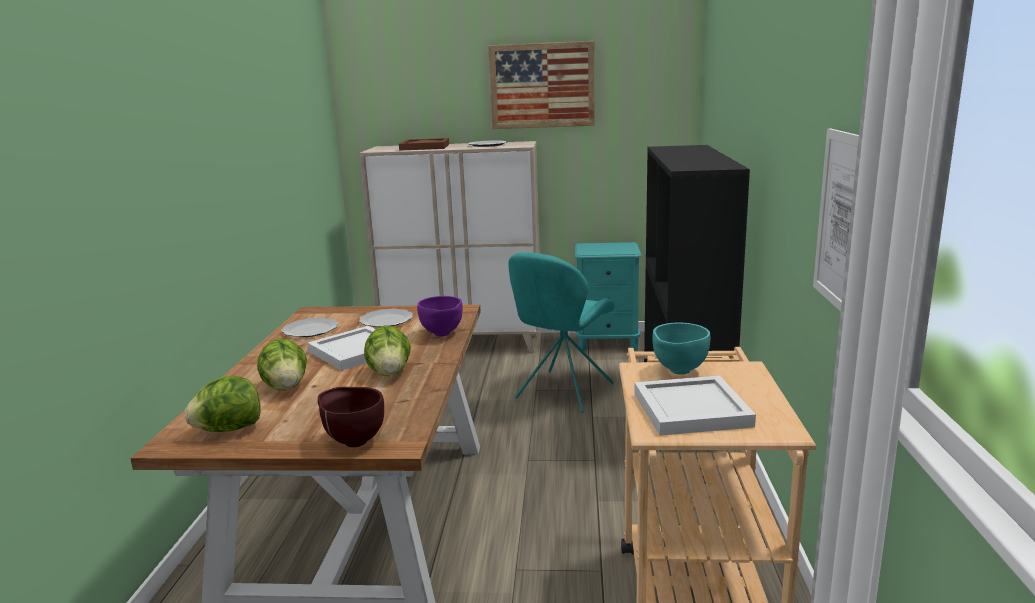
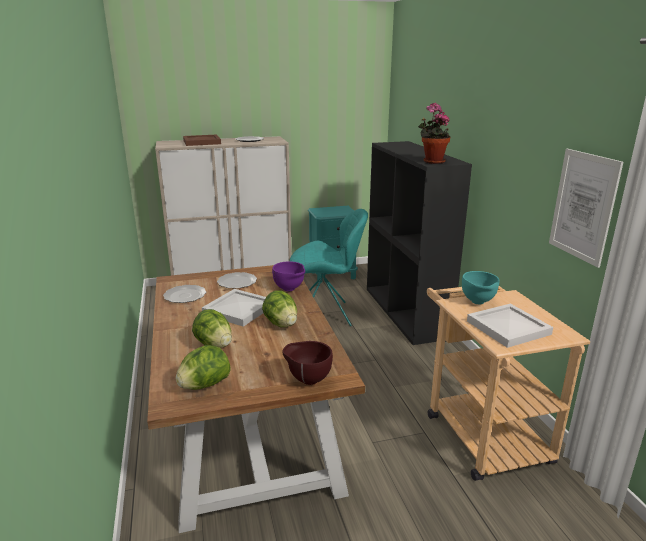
camera: 20 degrees left, 5 degrees up
(542, 85) = (283, 95): picture -> none
(562, 392) = (325, 315): turquoise chair -> turquoise chair turned 105 degrees counterclockwise
(691, 166) = (432, 162): none -> potted plant

